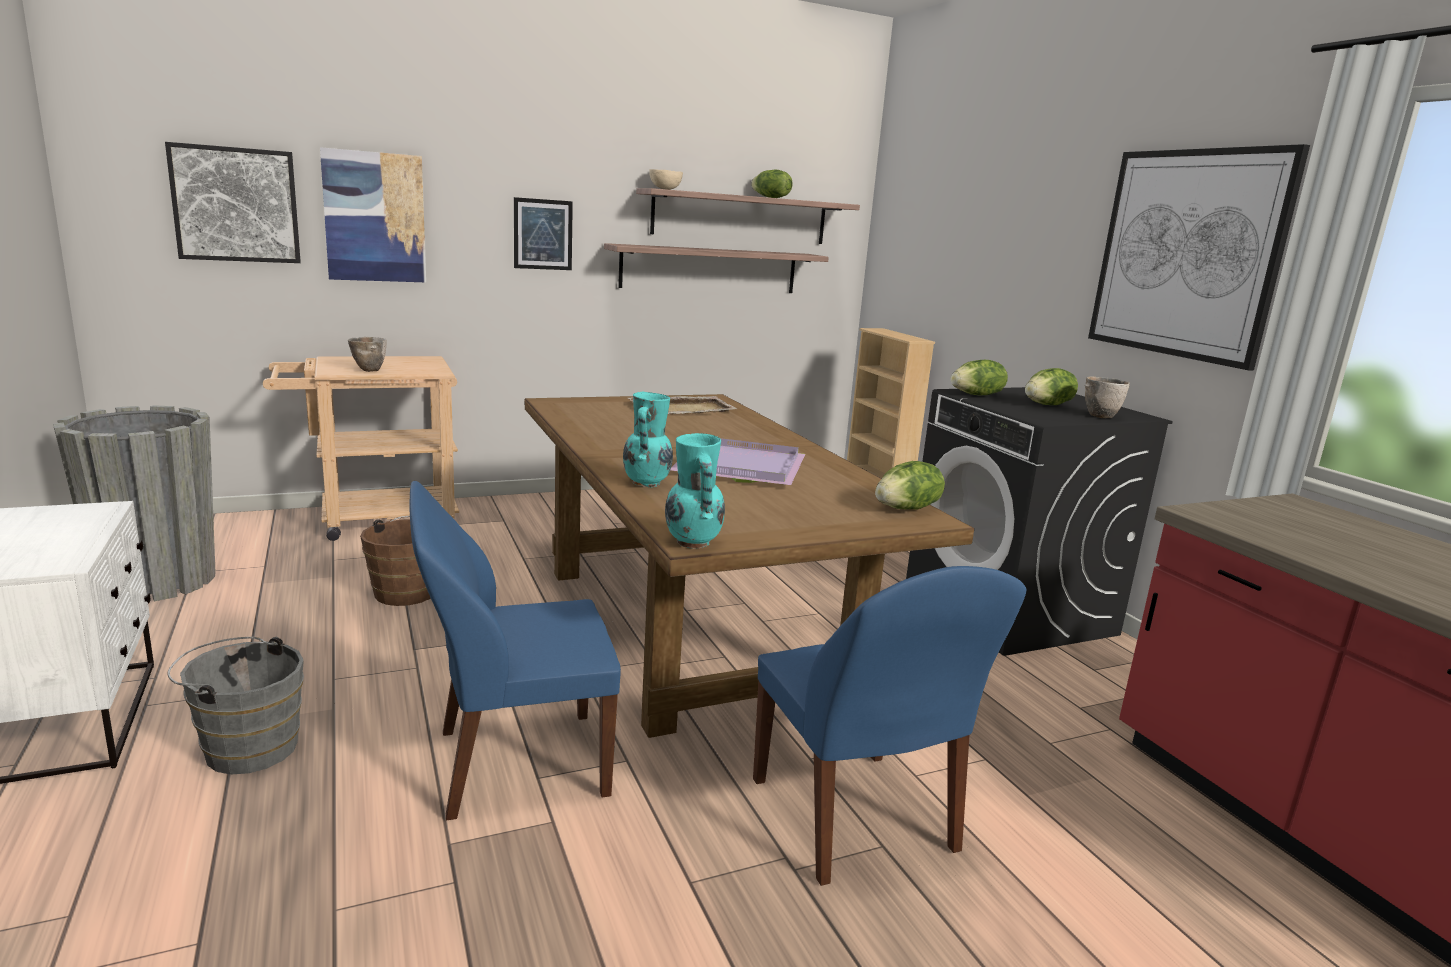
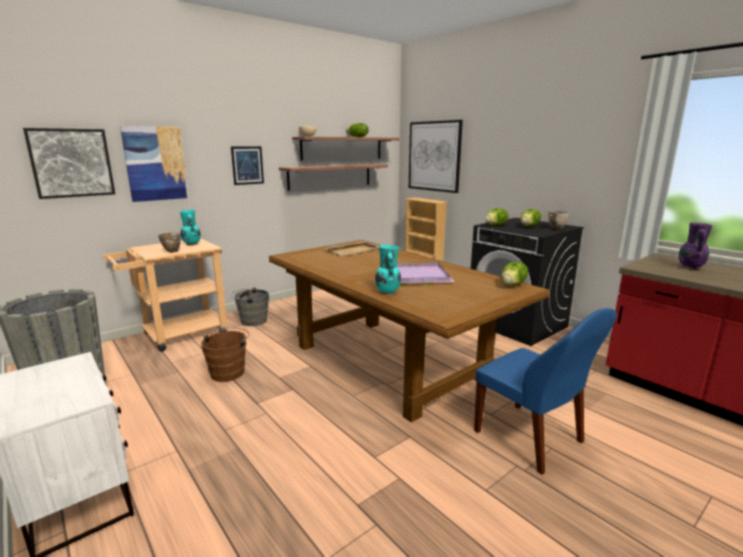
camera: 15 degrees left, 0 degrees up
(246, 747) = (204, 482): grey bucket -> grey bucket (251, 321)
(516, 763) = (358, 452): blue chair -> none
(692, 543) = (448, 319): turquoise vase -> turquoise vase (191, 244)
(1187, 254) = (582, 151): picture -> picture (434, 156)
(1331, 531) = (690, 267): none -> purple vase

